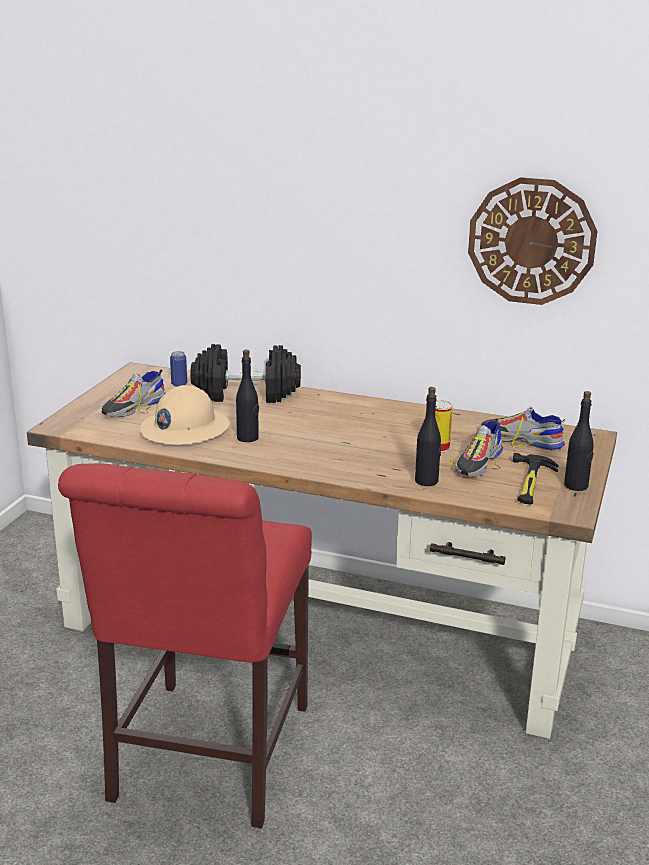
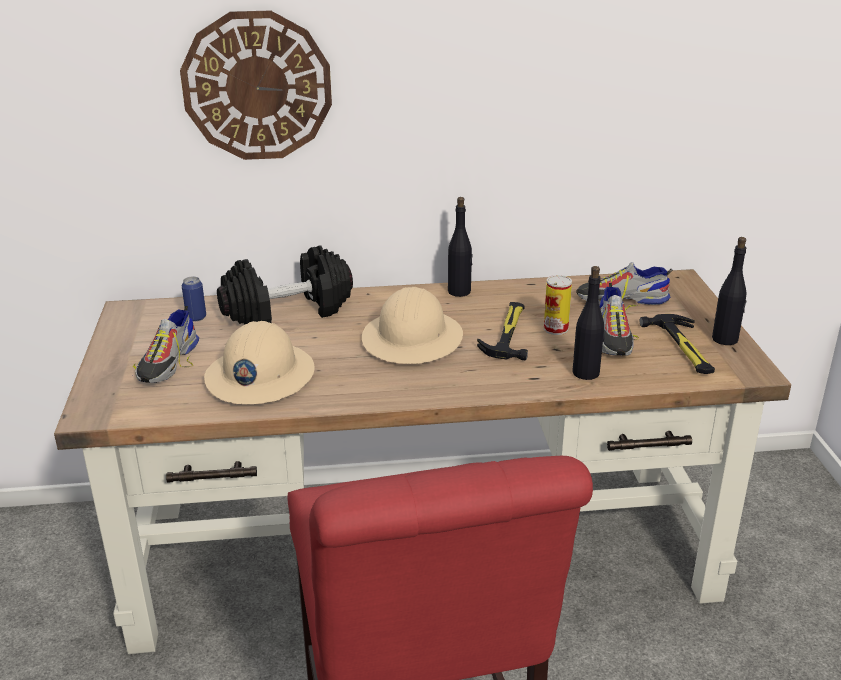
camera: 25 degrees left, 5 degrees up
(248, 438) = (345, 369): black bottle -> black bottle (459, 291)
(318, 430) = (413, 339): none -> beige hard hat
(397, 442) = (508, 333): none -> hammer
(531, 241) = (600, 79): wall clock -> wall clock (257, 86)

